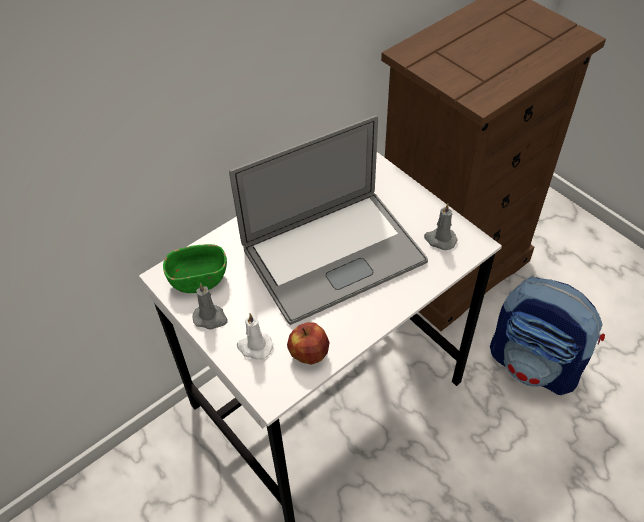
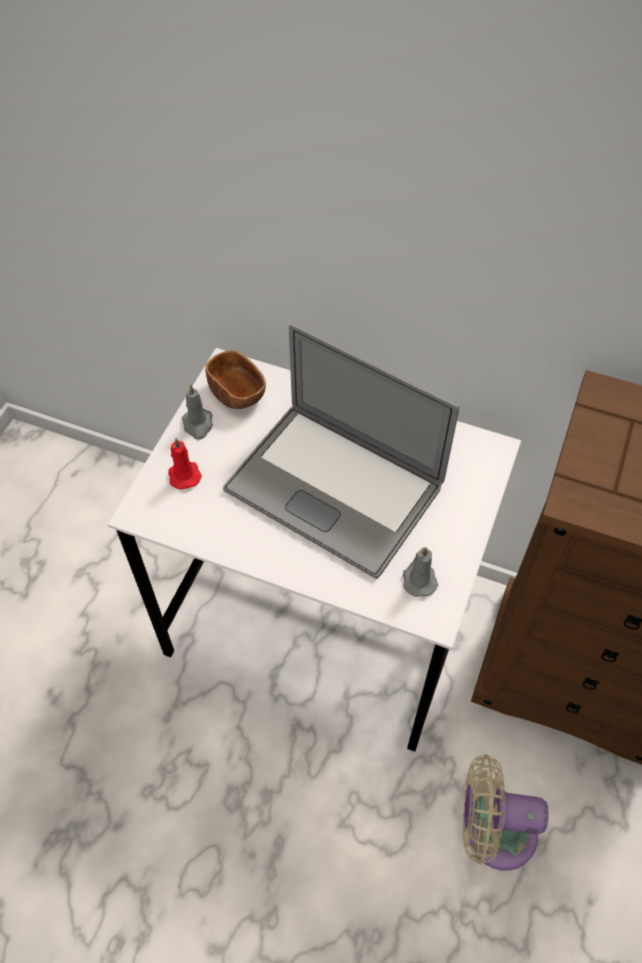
camera: 60 degrees right, 5 degrees up
(199, 279) = (237, 393): green bowl -> brown bowl
(254, 347) = (184, 474): white candle -> red candle
(309, 354) = (199, 522): apple -> none
(534, 364) = (492, 831): backpack -> beige fan

